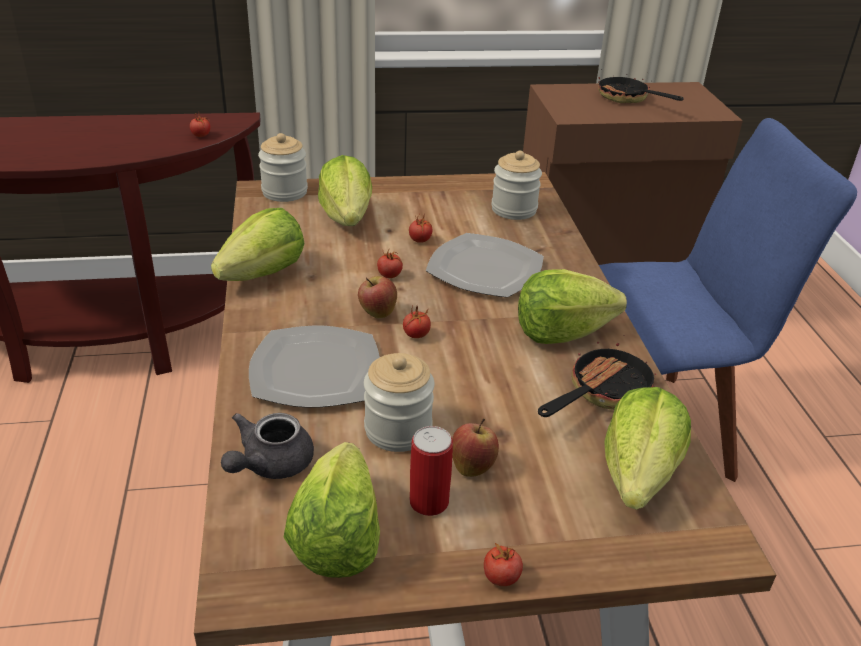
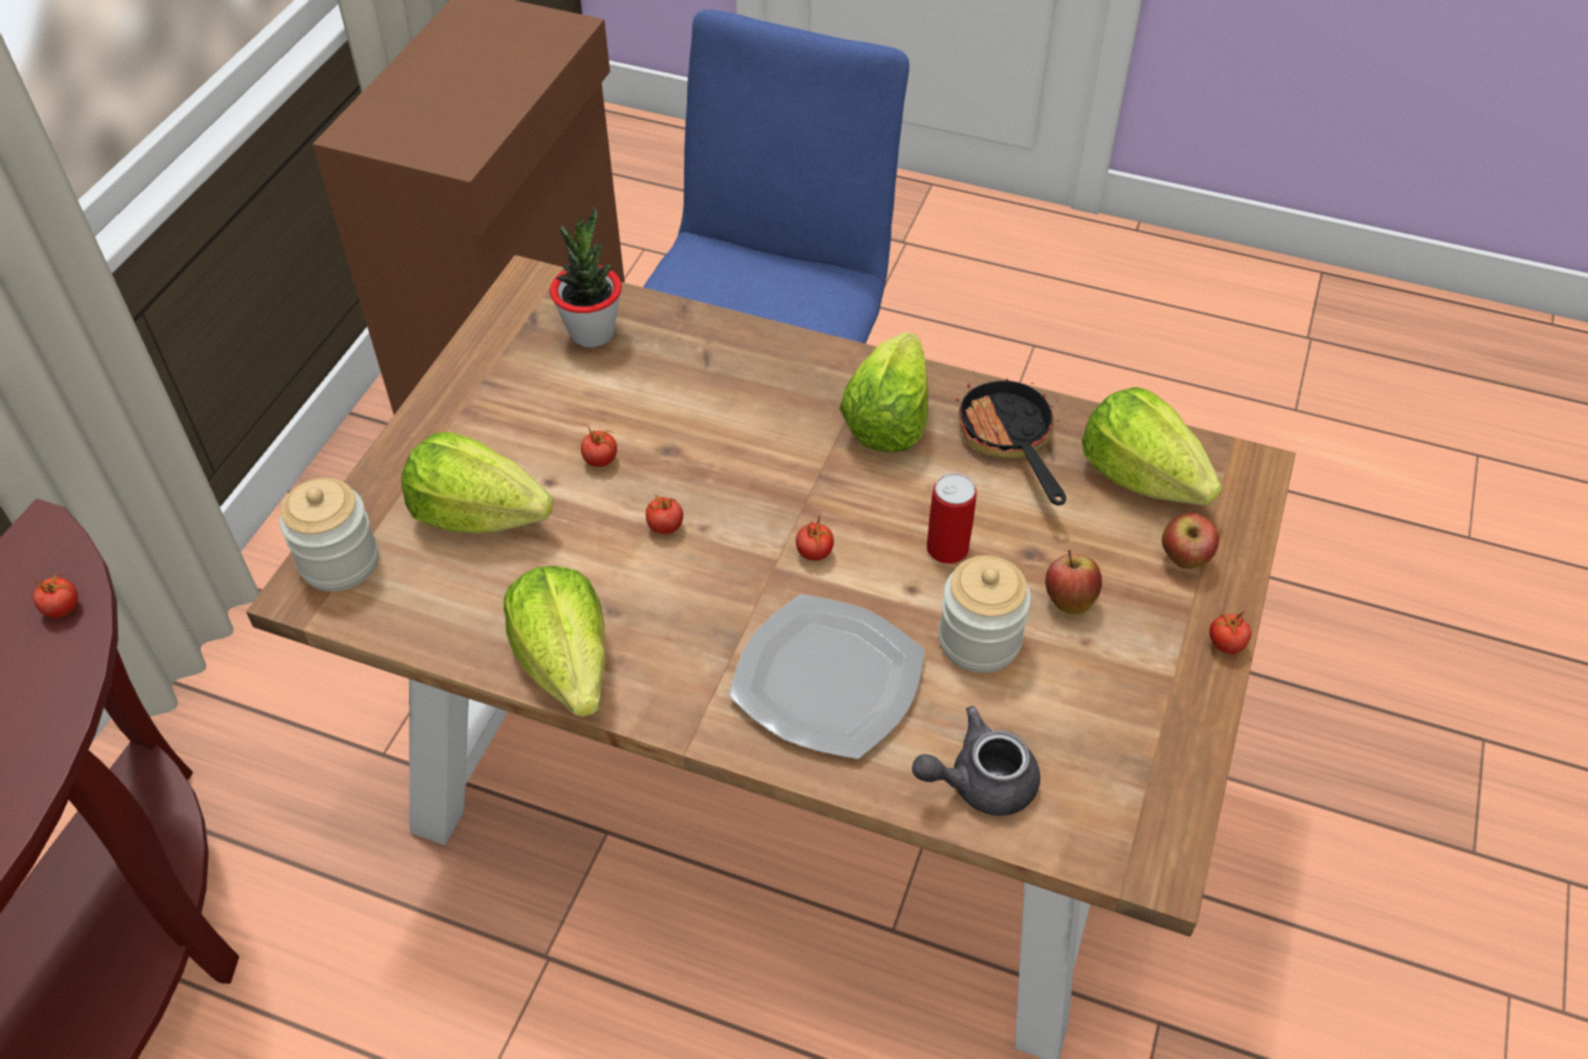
camera: 60 degrees left, 15 degrees up
(269, 464) = (979, 782): grey teapot -> grey teapot turned 105 degrees clockwise
(337, 538) = (1120, 756): lettuce -> none
(377, 313) = (744, 573): apple -> apple (1184, 559)
(429, 501) = (1103, 658): can -> can (947, 548)
(485, 270) = (717, 426): plate -> none
(514, 209) = (592, 332): jar -> potted plant
(628, 99) = (456, 78): frying pan -> none

